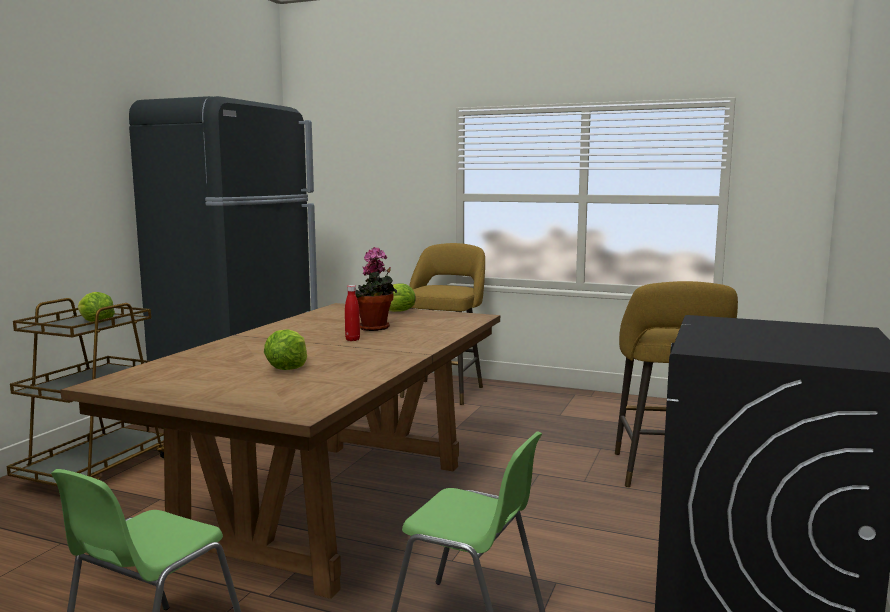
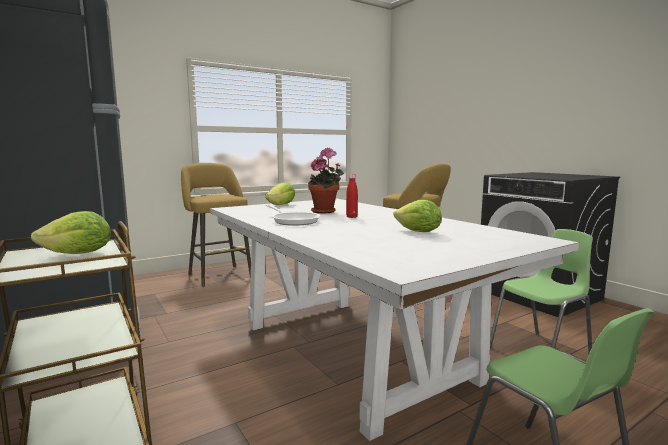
camera: 55 degrees left, 0 degrees up
(296, 331) = (293, 221): none -> frying pan
(332, 505) = (351, 350): brown dining table -> white dining table

